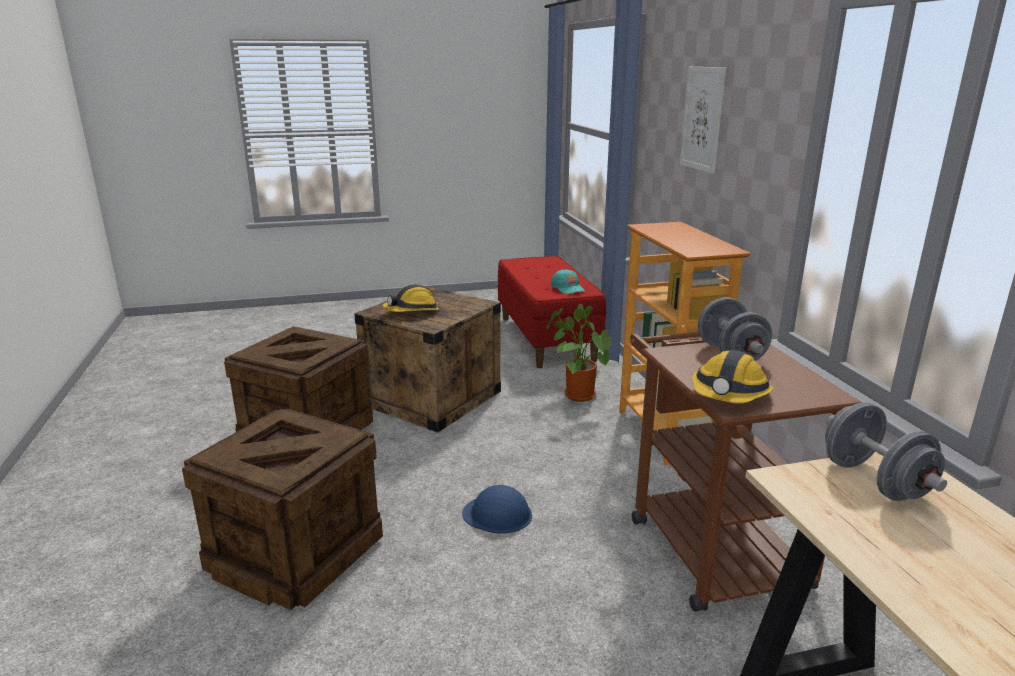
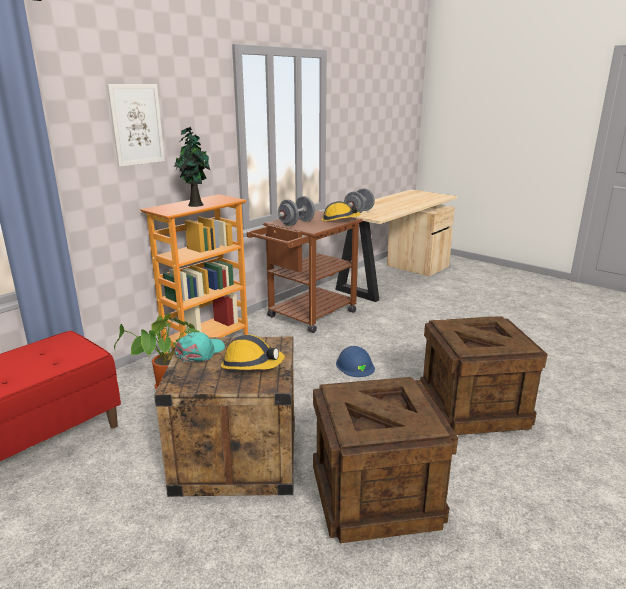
camera: 125 degrees left, 0 degrees up
(568, 288) = (56, 349): turquoise cap -> turquoise cap (200, 352)
(679, 236) = (195, 204): none -> potted plant

